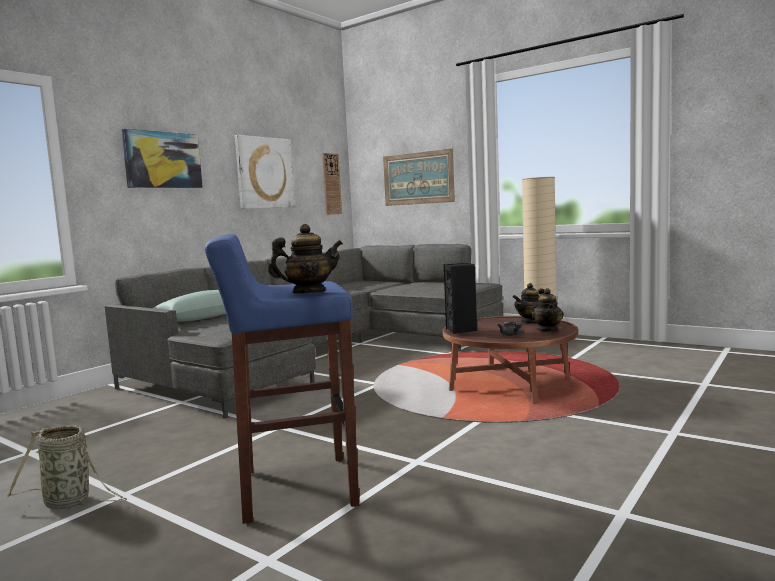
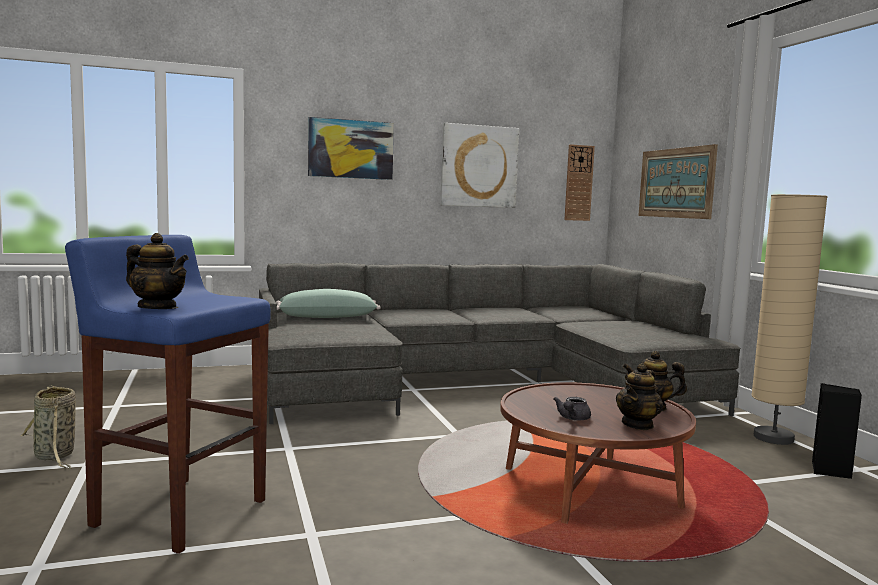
camera: 35 degrees right, 0 degrees up
(461, 330) = (534, 394): black speaker -> black speaker (831, 471)

